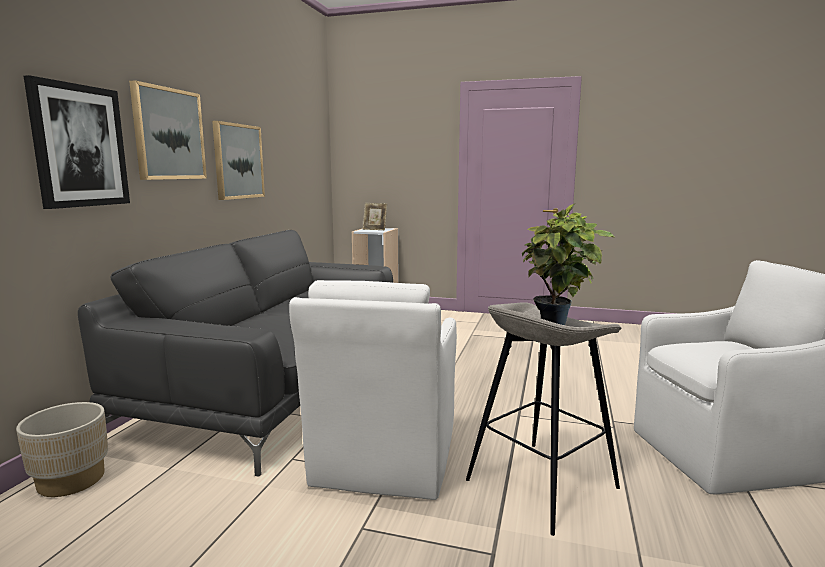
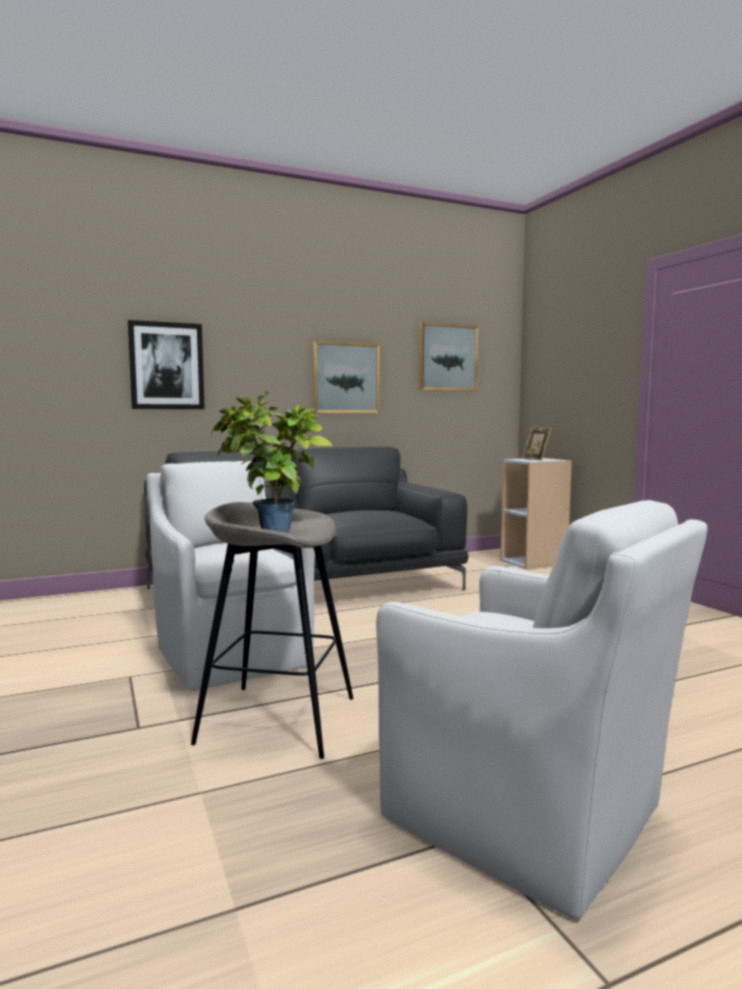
camera: 50 degrees right, 5 degrees down
(71, 480) = (106, 597): beige planter -> none
(168, 134) = (256, 355): picture -> picture (447, 357)
(383, 461) = (232, 654): white armchair -> white armchair turned 90 degrees clockwise

